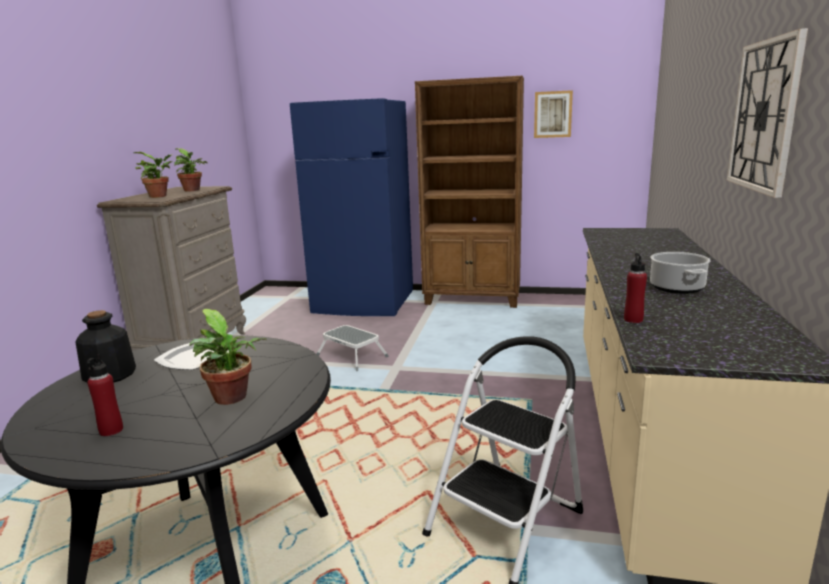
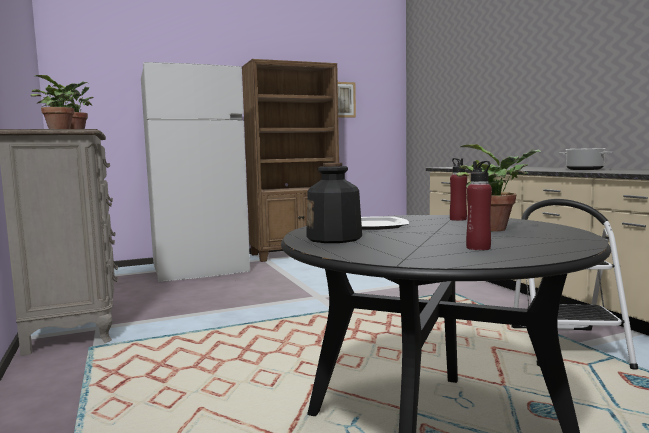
camera: 35 degrees left, 10 degrees down
(351, 356) = (264, 298): grey step ladder -> none
(364, 301) = (200, 267): blue fridge -> white fridge
(633, 319) = (619, 172): red bottle -> red bottle (458, 219)
(764, 116) = (595, 67): wall clock -> none

